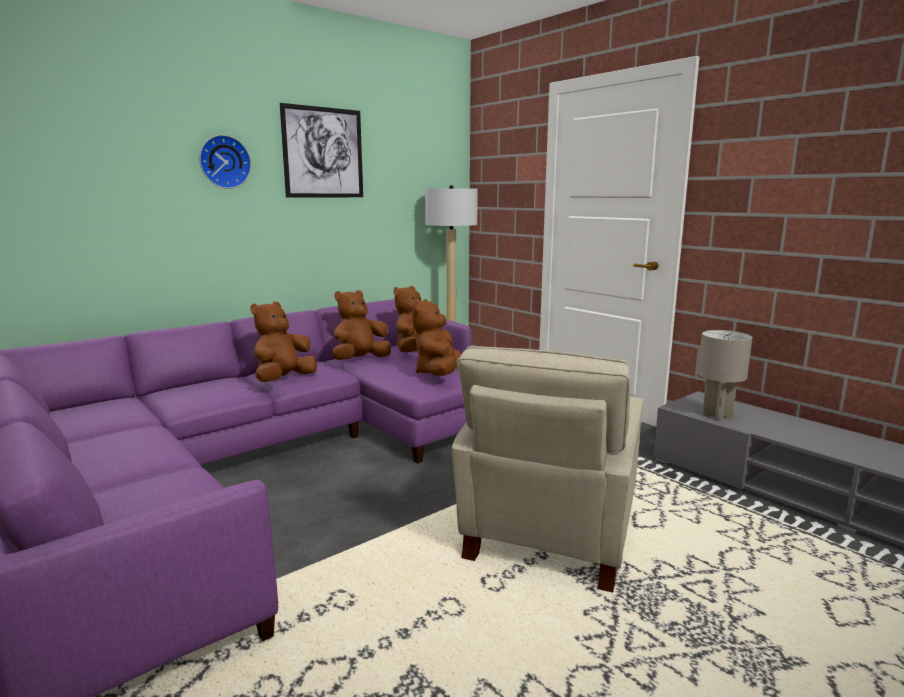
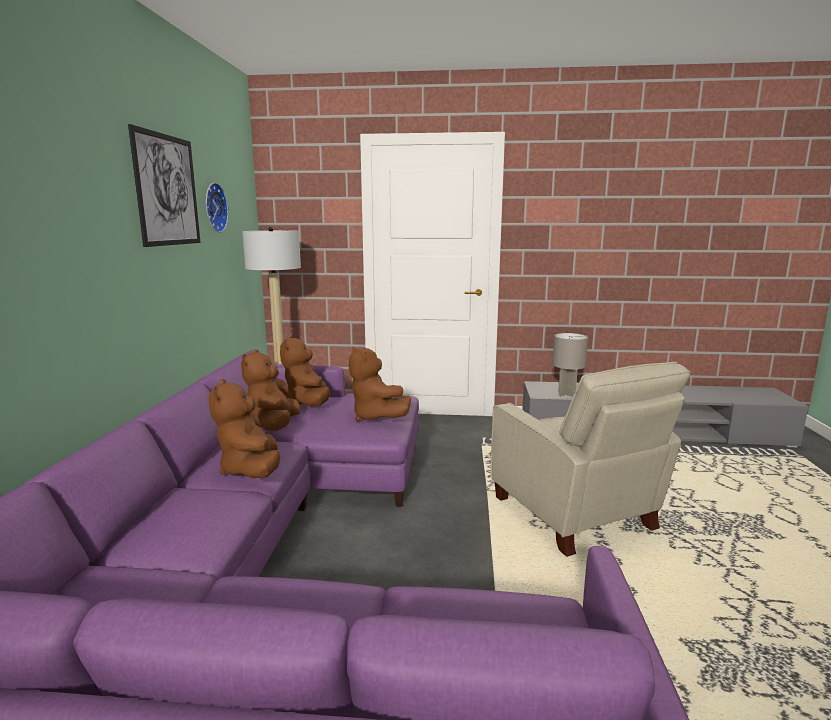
camera: 45 degrees left, 0 degrees up
(224, 162) = (85, 201): wall clock -> wall clock (213, 207)

